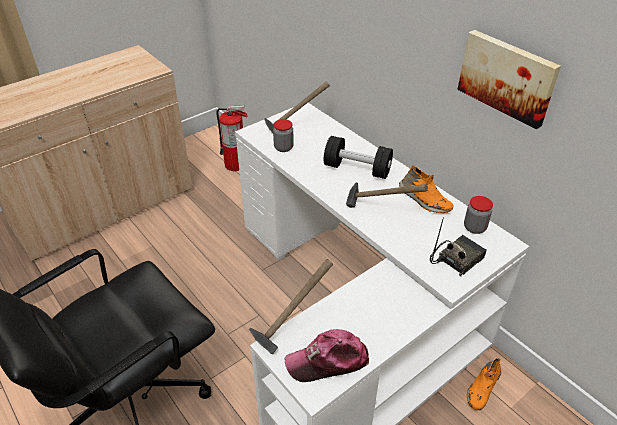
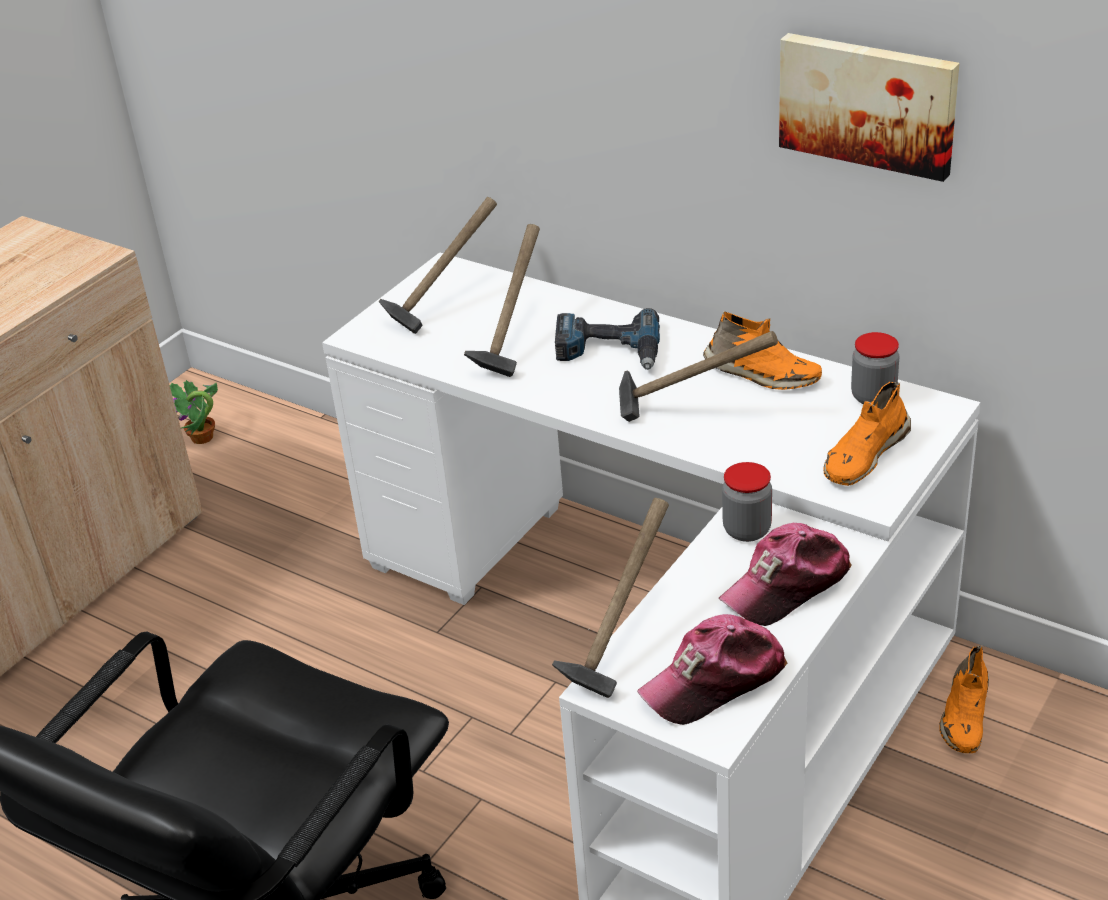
camera: 15 degrees left, 5 degrees down
(208, 155) = (202, 438): none -> potted plant
(236, 164) = (275, 441): fire extinguisher -> none
(283, 148) = (441, 349): jar -> jar (747, 530)
(315, 154) = (512, 344): none -> hammer
(357, 169) = (608, 352): black dumbbell -> power drill
(388, 318) = (787, 585): none -> cap
(456, 258) = (864, 455): radio -> orange shoe

